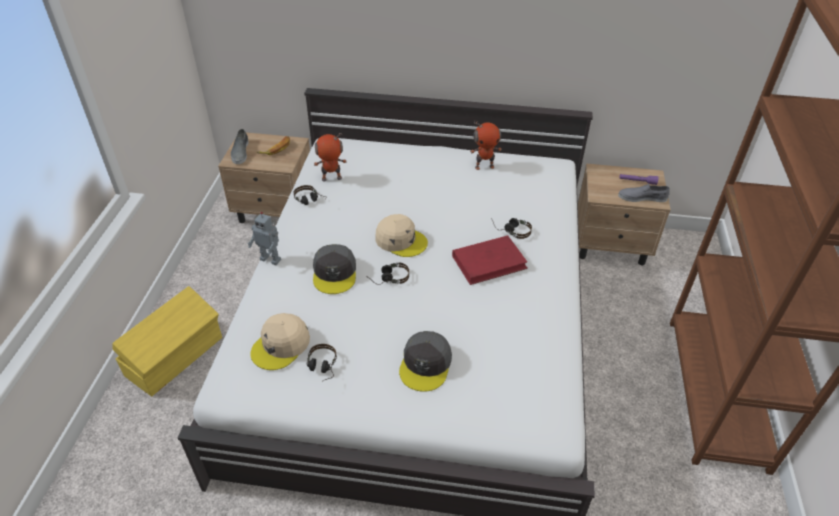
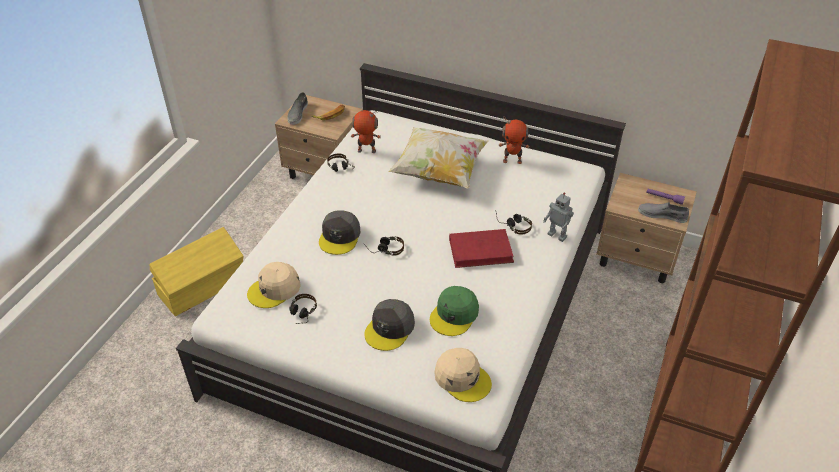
camera: 15 degrees right, 0 degrees up
(271, 259) = (290, 215): toy robot -> toy robot (557, 235)
(401, 240) = (408, 217): beige cap -> beige cap (462, 378)
(415, 189) = (439, 172): none -> pillow
(488, 335) = (454, 315): none -> green cap

